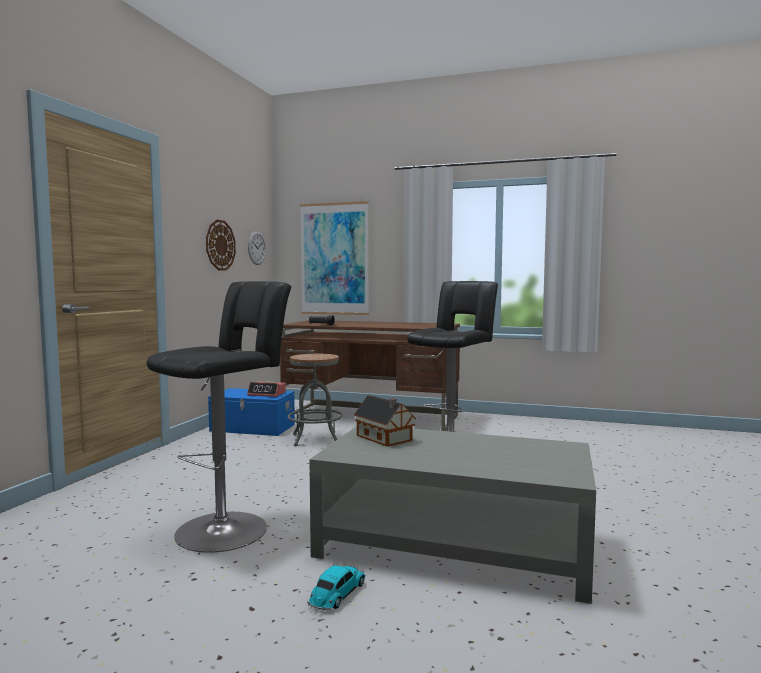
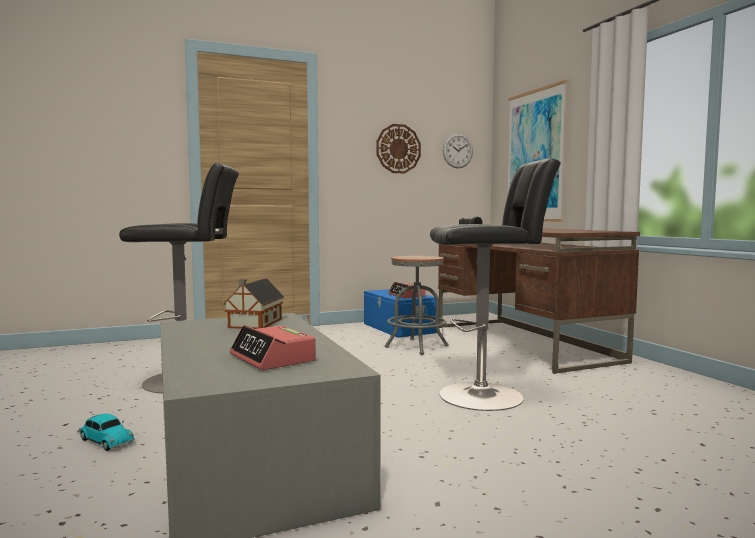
camera: 50 degrees right, 0 degrees up
(336, 595) = (105, 440): toy car -> toy car turned 45 degrees clockwise
(517, 453) = (272, 358): none -> alarm clock

